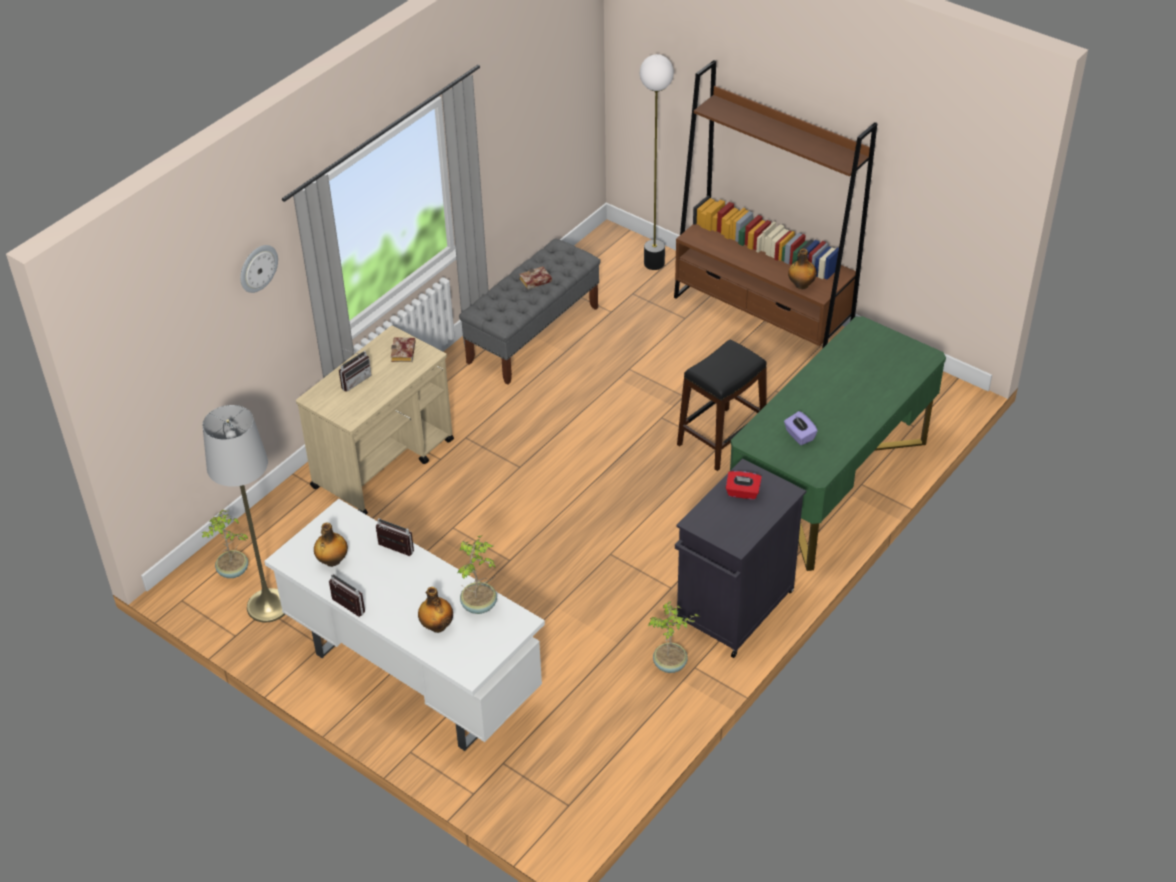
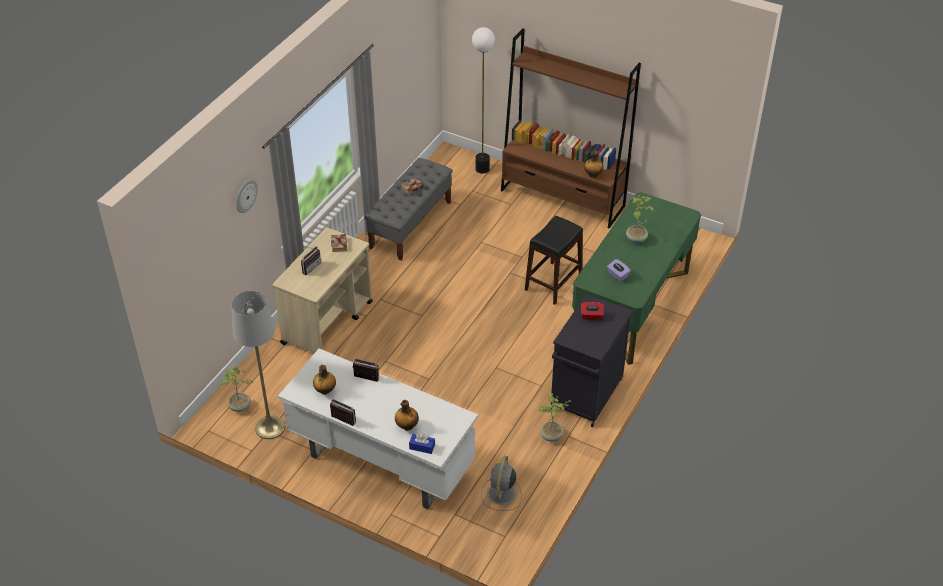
camera: 10 degrees left, 0 degrees up
(451, 659) = (422, 447): none -> blue tissue box
(480, 605) = (432, 409): potted plant -> potted plant (636, 239)
(577, 742) = (501, 494): none -> grey fan

